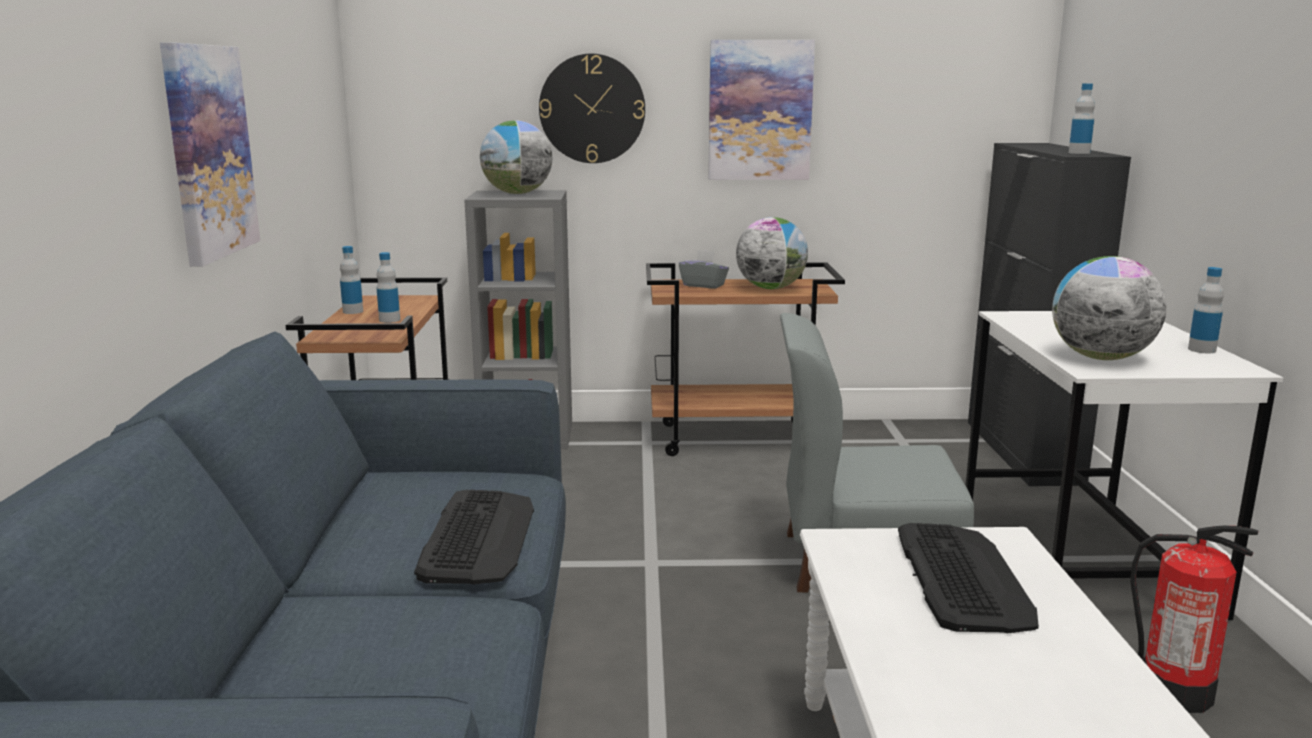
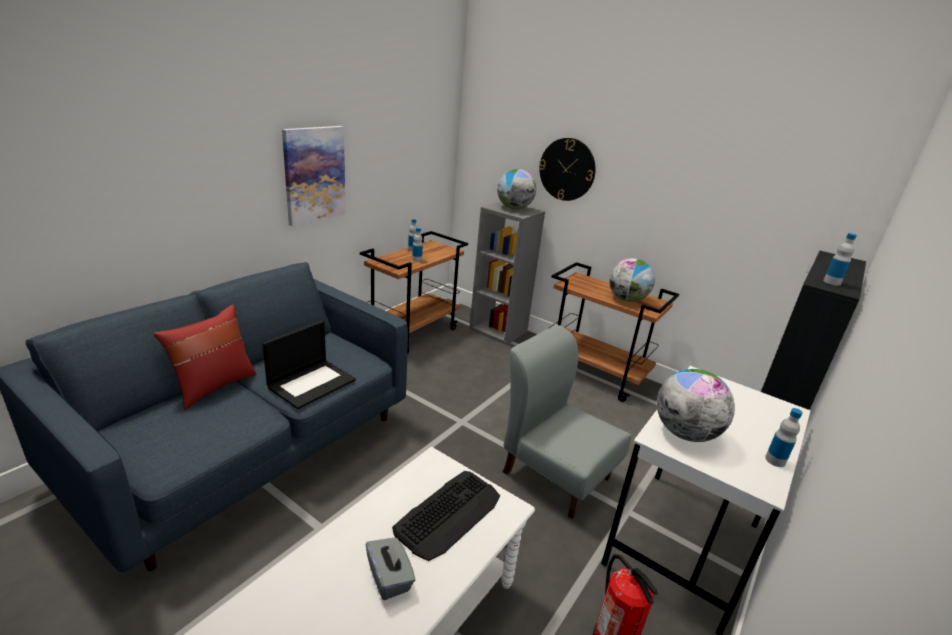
camera: 35 degrees right, 10 degrees up
(290, 616) = (213, 386): none -> red pillow
(478, 537) = (312, 383): keyboard -> laptop
(703, 285) = (594, 285): grey tissue box -> grey tissue box (389, 578)
(760, 110) = (661, 190): picture -> none

